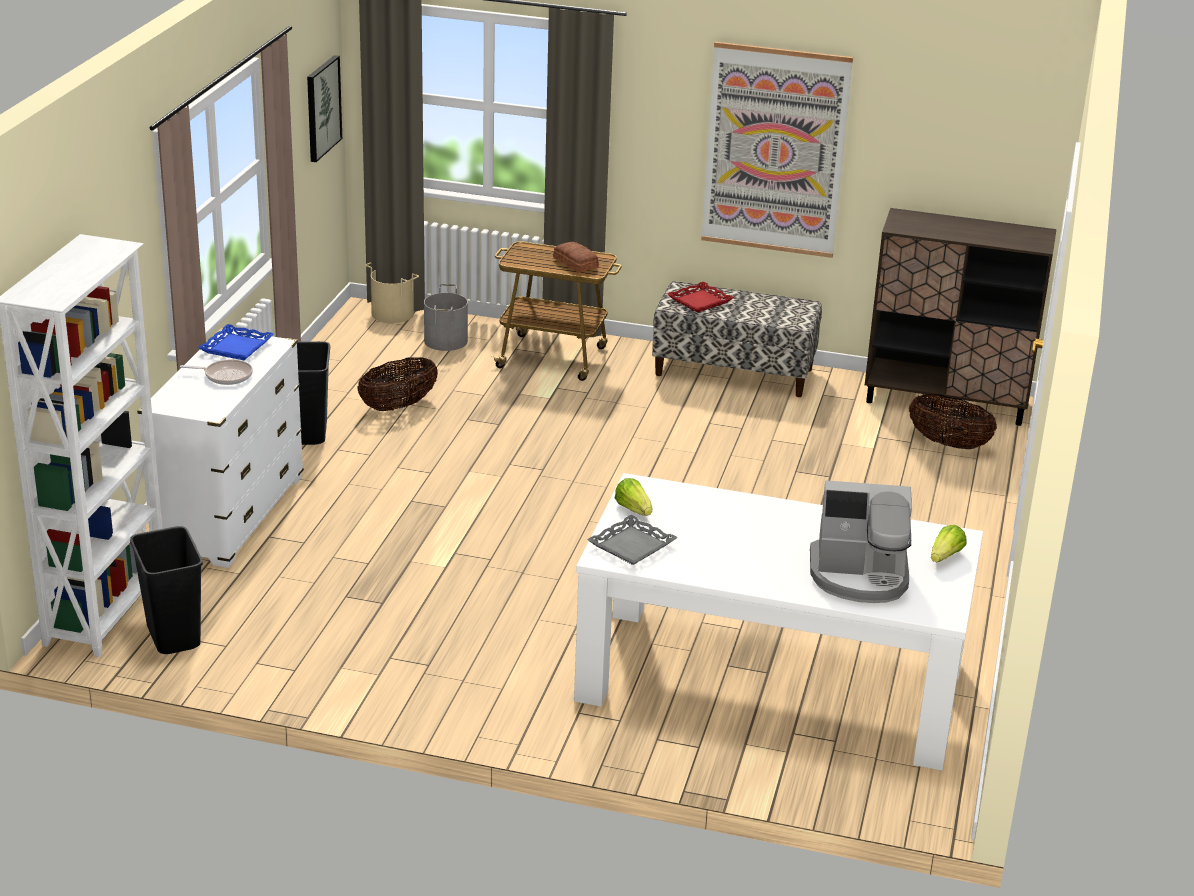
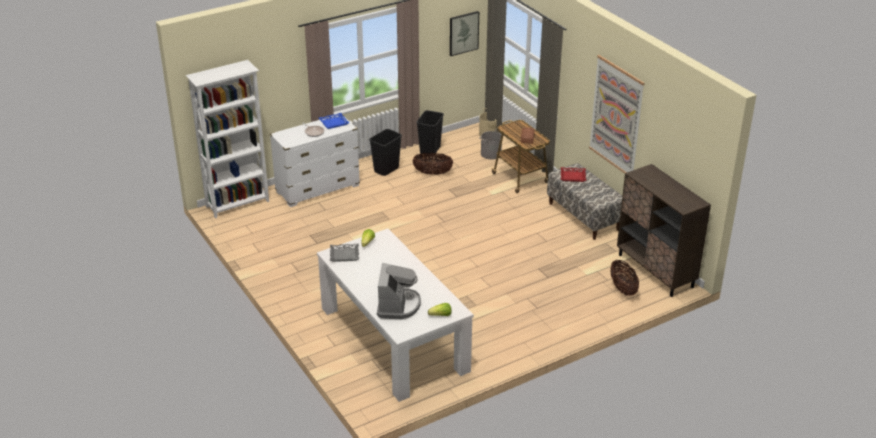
camera: 45 degrees right, 5 degrees up
(172, 636) = (242, 222): black trash can -> black trash can (429, 150)
(859, 576) = (398, 305): coffee machine -> coffee machine turned 135 degrees counterclockwise

